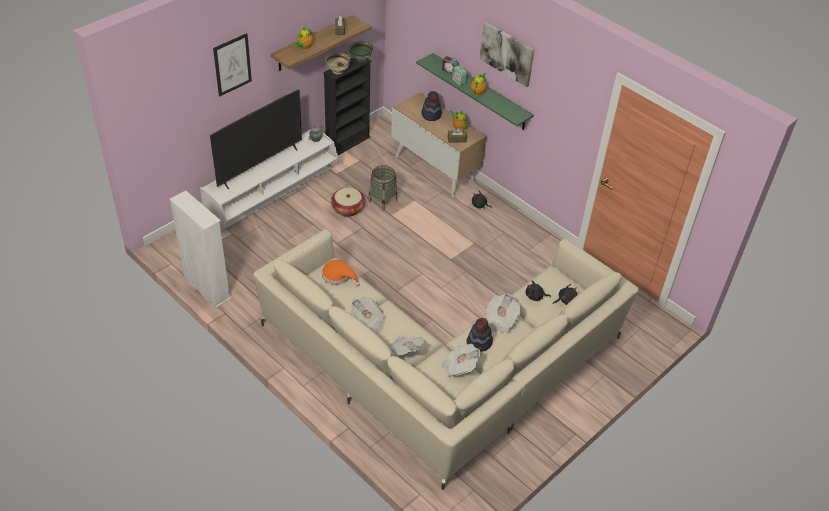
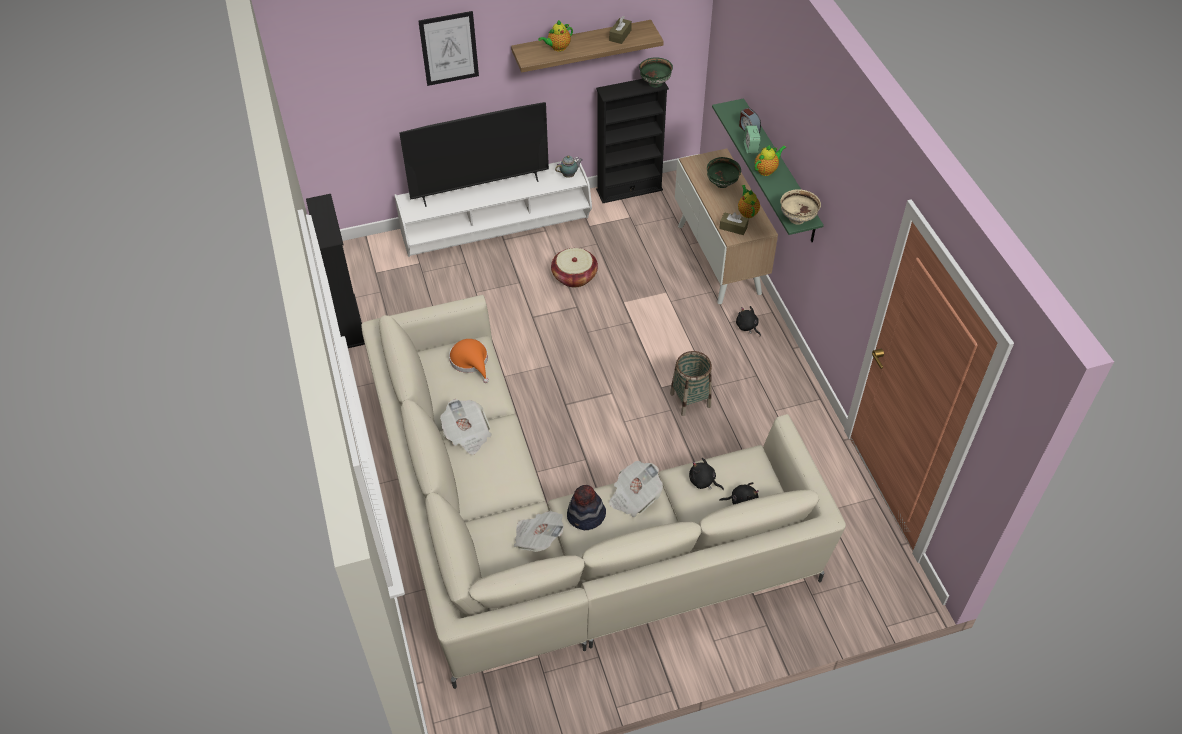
camera: 30 degrees right, 5 degrees up
(207, 288) = (348, 321): white bookcase -> black bookcase
(337, 71) = (614, 91): beige bowl -> beige bowl (797, 218)
(382, 201) = (624, 280): basket -> basket (690, 400)
(405, 350) = (486, 489): newspaper -> none
(431, 115) = (722, 184): hat -> green bowl
(507, 53) = (807, 126): picture -> none

